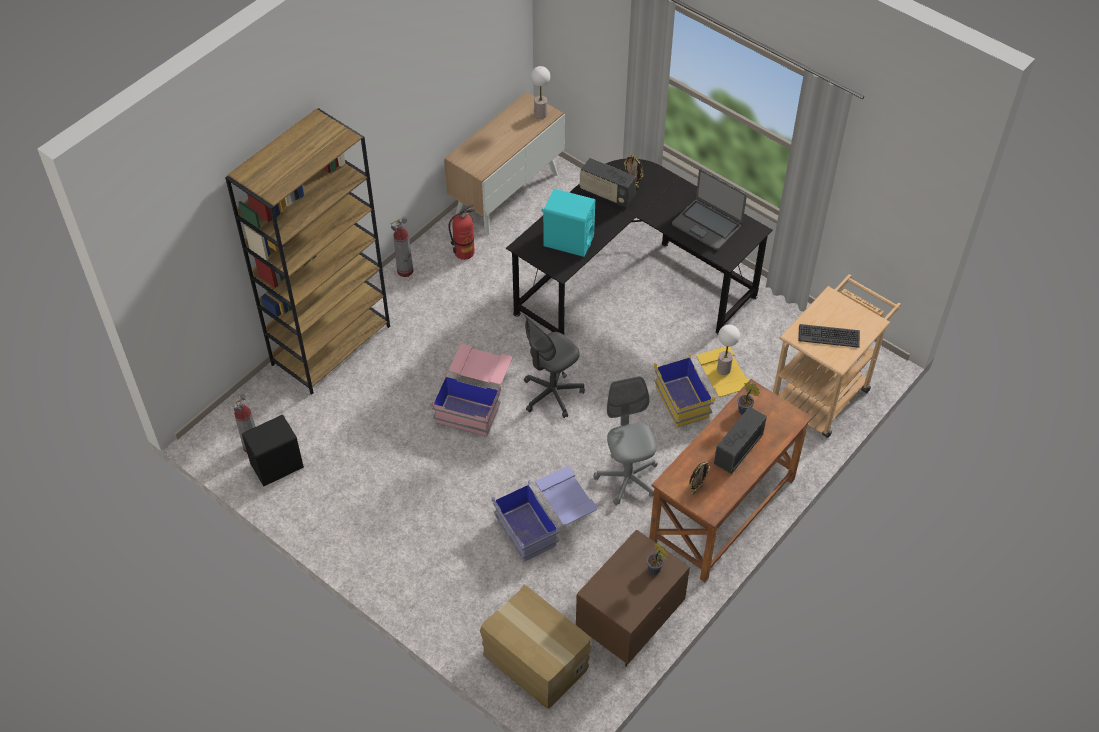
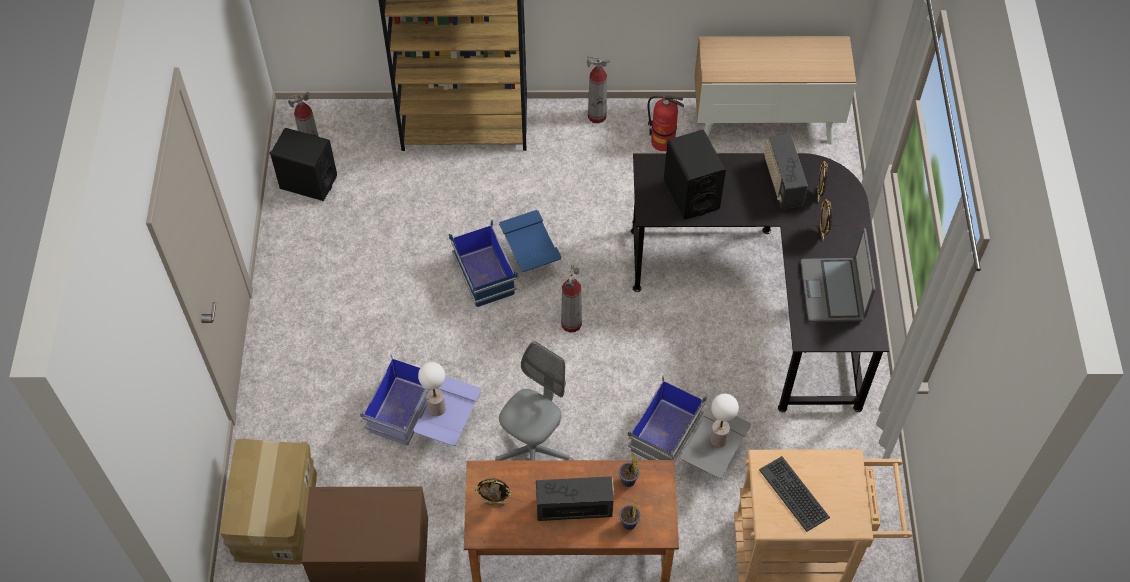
camera: 50 degrees right, 5 degrees up
(474, 400) = (507, 270): pink storage box -> blue storage box
(540, 114) = (833, 66): table lamp -> table lamp (436, 408)
(552, 394) = (571, 323): grey office chair -> fire extinguisher
(568, 241) = (691, 194): turquoise speaker -> black speaker
(655, 570) = (388, 534): potted plant -> potted plant (629, 525)
(661, 201) = (822, 233): none -> picture frame
(701, 397) = (687, 447): yellow storage box -> grey storage box

